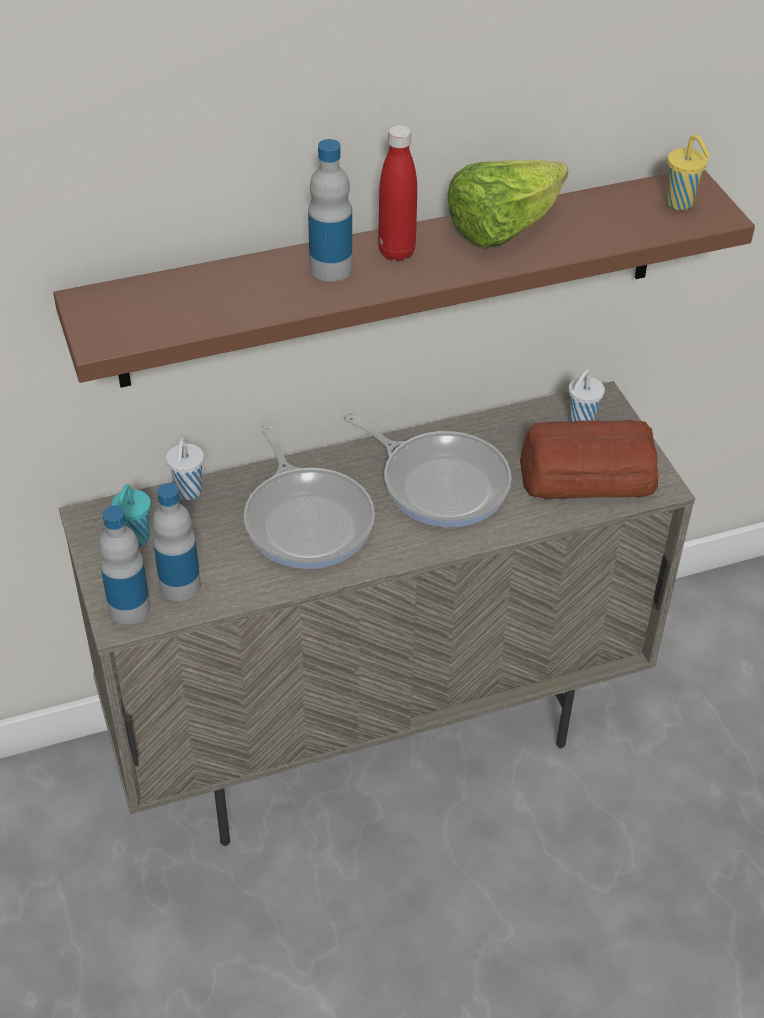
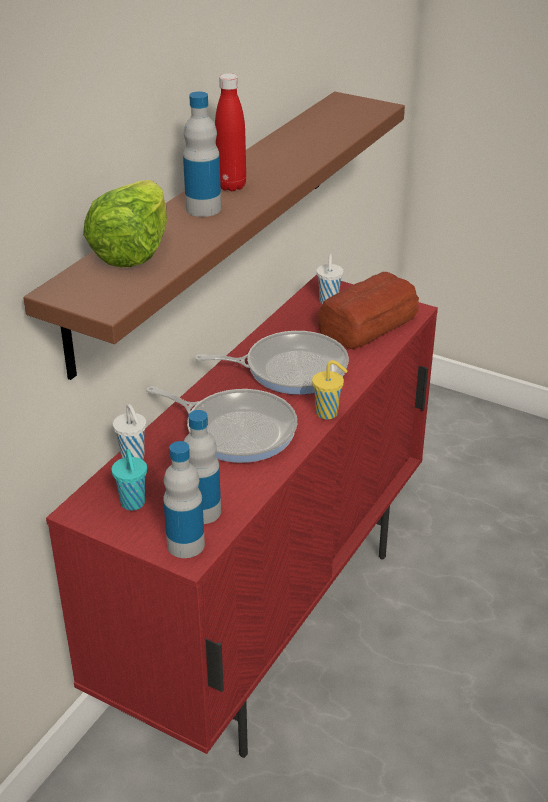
camera: 40 degrees left, 10 degrees down
(376, 737) = (269, 624): beige cabinet -> red cabinet
(502, 229) = (275, 153): lettuce -> lettuce (133, 250)
(681, 204) = (352, 109): yellow cup -> yellow cup (328, 413)

